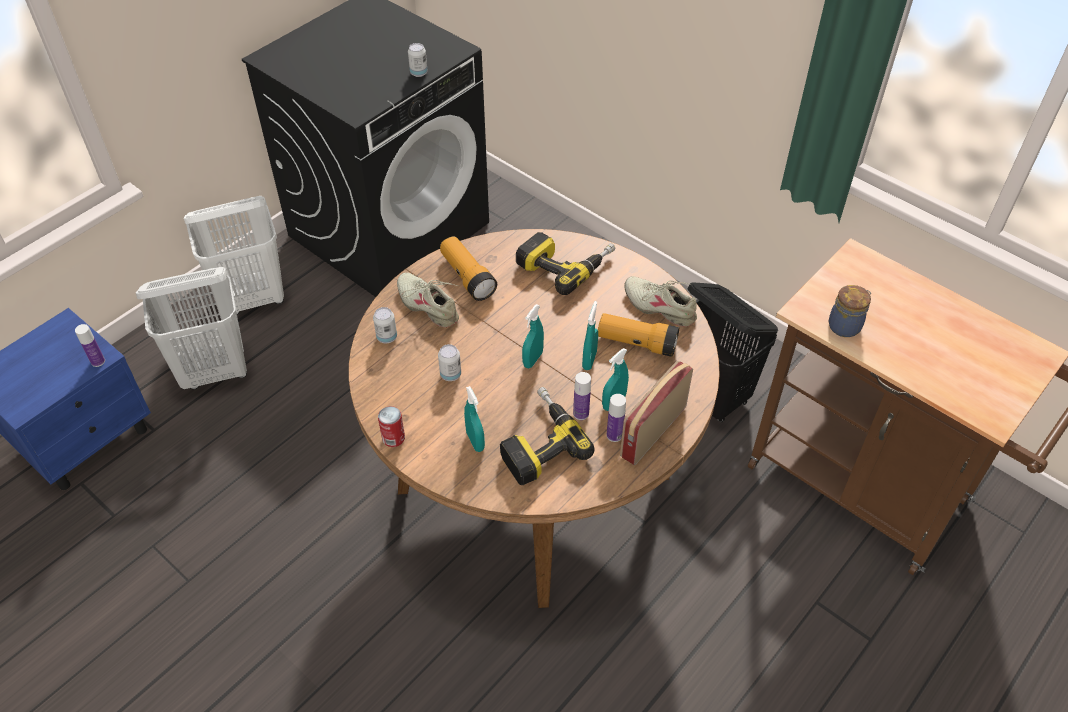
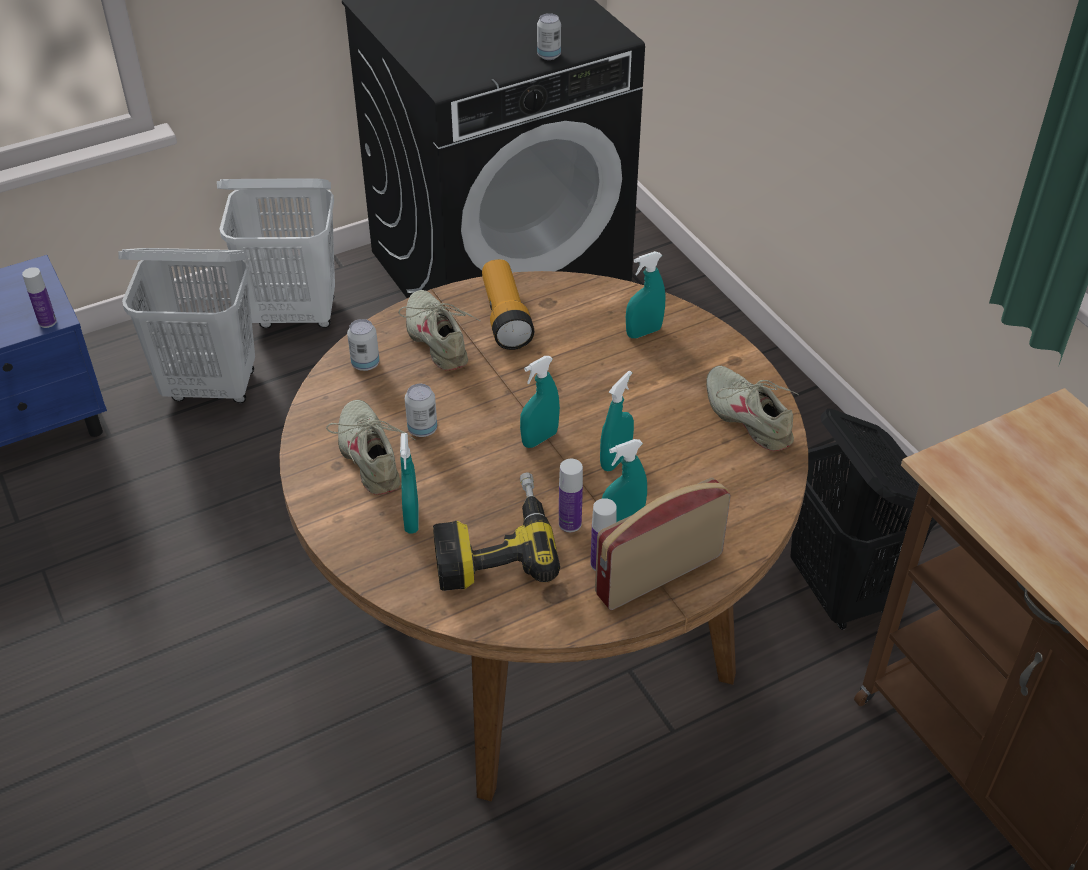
camera: 20 degrees right, 5 degrees down
(393, 438) = (310, 486): can -> none
(425, 404) = (371, 456): none -> beige shoe
(565, 264) = (643, 332): power drill -> turquoise spray bottle
(637, 343) = (693, 455): flashlight -> none
(845, 326) = (999, 502): jar -> none

